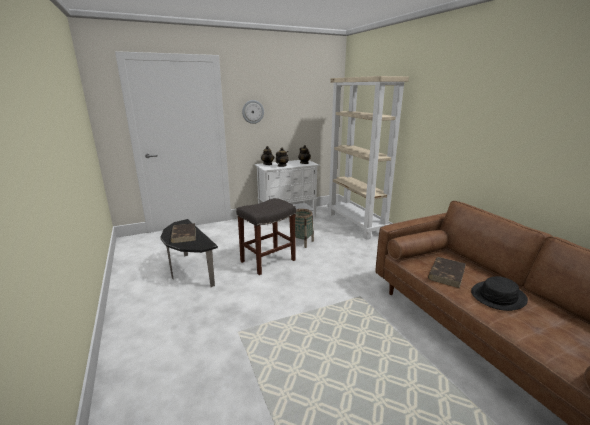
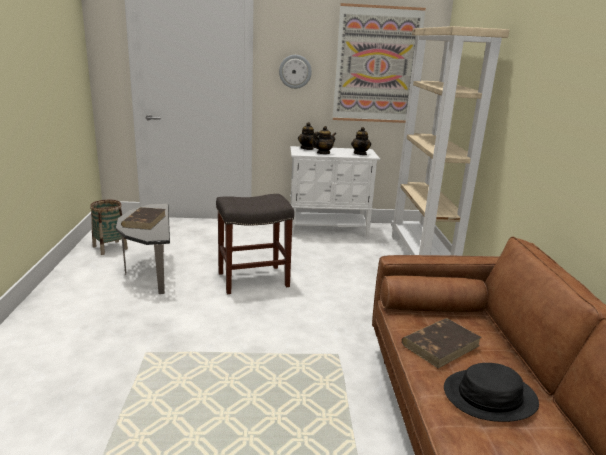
camera: 20 degrees right, 0 degrees up
(302, 242) = (319, 266): basket -> basket (110, 248)
(304, 103) = (377, 65): none -> picture

